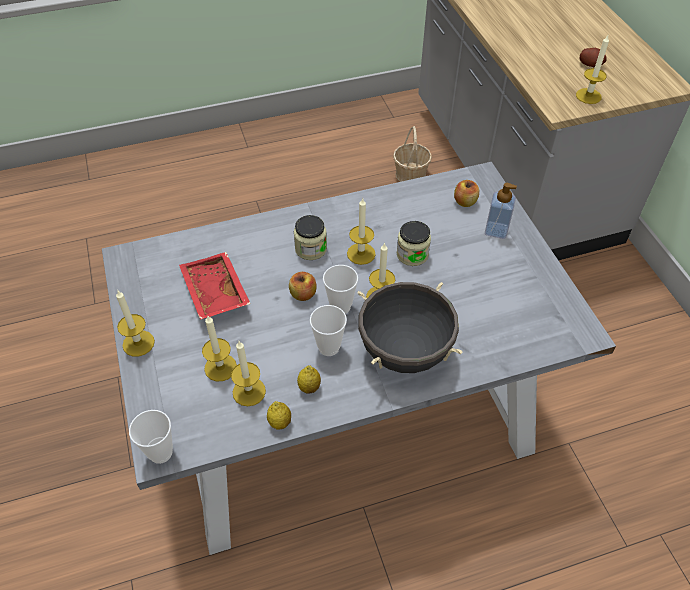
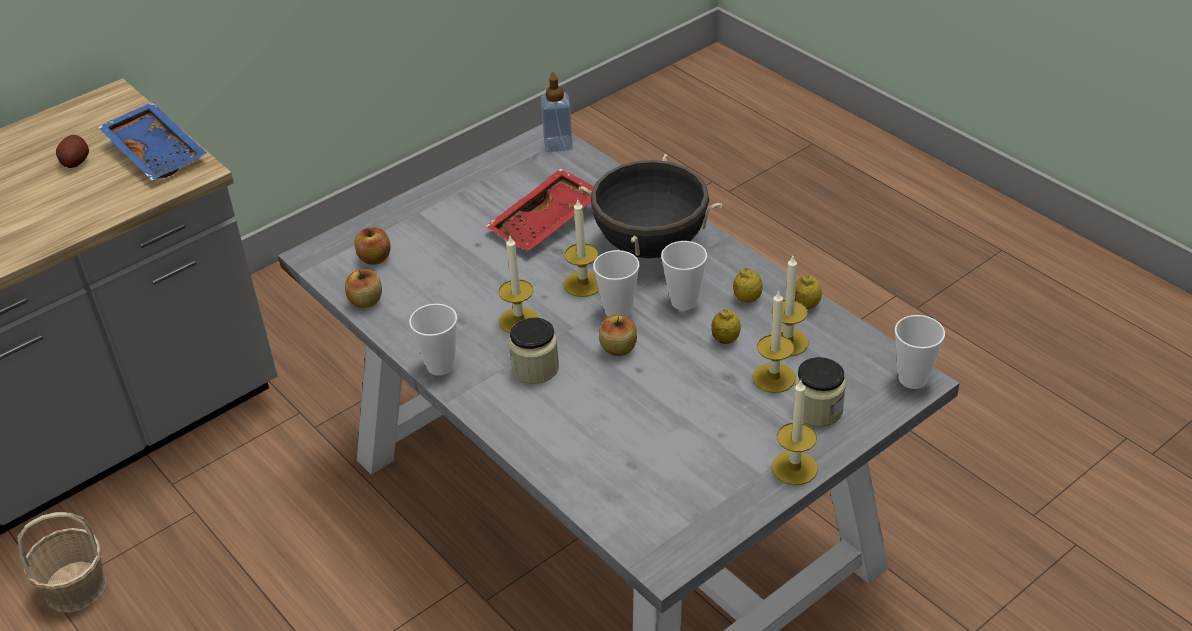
camera: 110 degrees left, 10 degrees down
(213, 293) = (667, 432): red tray -> red tray (547, 223)
(275, 356) = (725, 339): none -> lemon
(340, 208) = (440, 366): none -> cup
(412, 254) = (496, 278): jar -> jar (818, 410)
(421, 189) = (366, 301): none -> apple
(496, 230) = (418, 223): soap dispenser -> soap dispenser (558, 144)
(588, 96) = (158, 152): candle -> blue tray

